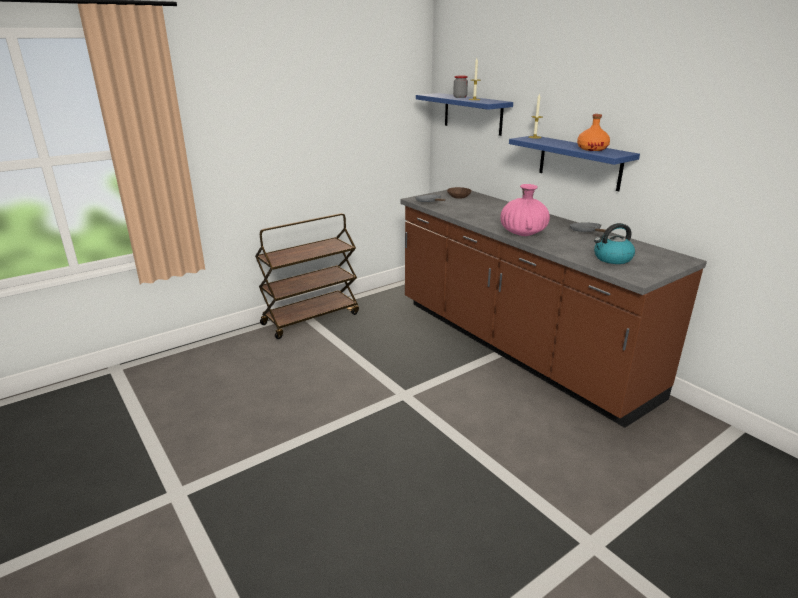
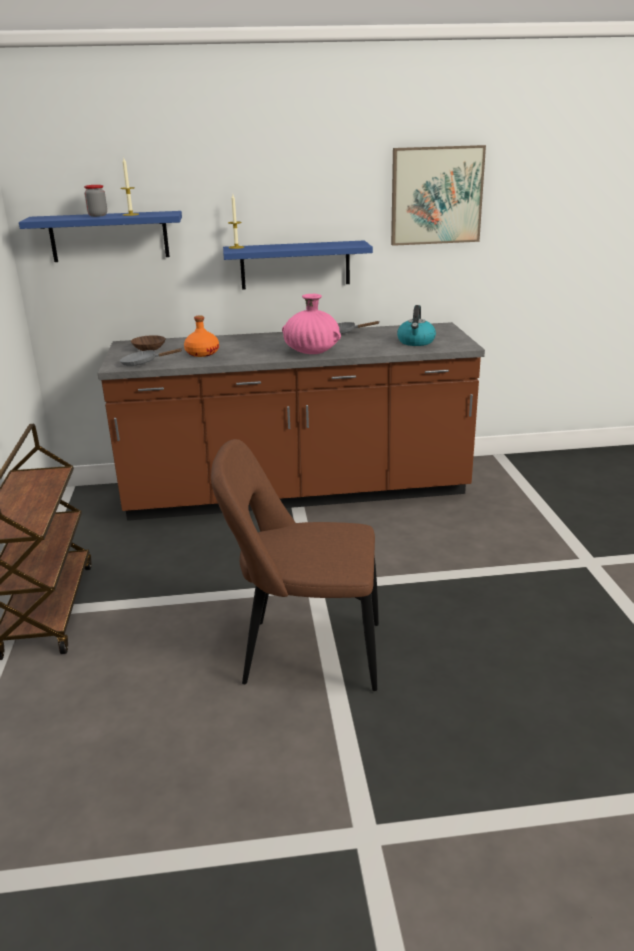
camera: 60 degrees left, 0 degrees up
(328, 416) = (305, 653): none -> brown chair
(592, 149) = (324, 244): orange bottle -> orange bottle (202, 353)
(721, 121) = (436, 195): none -> picture

